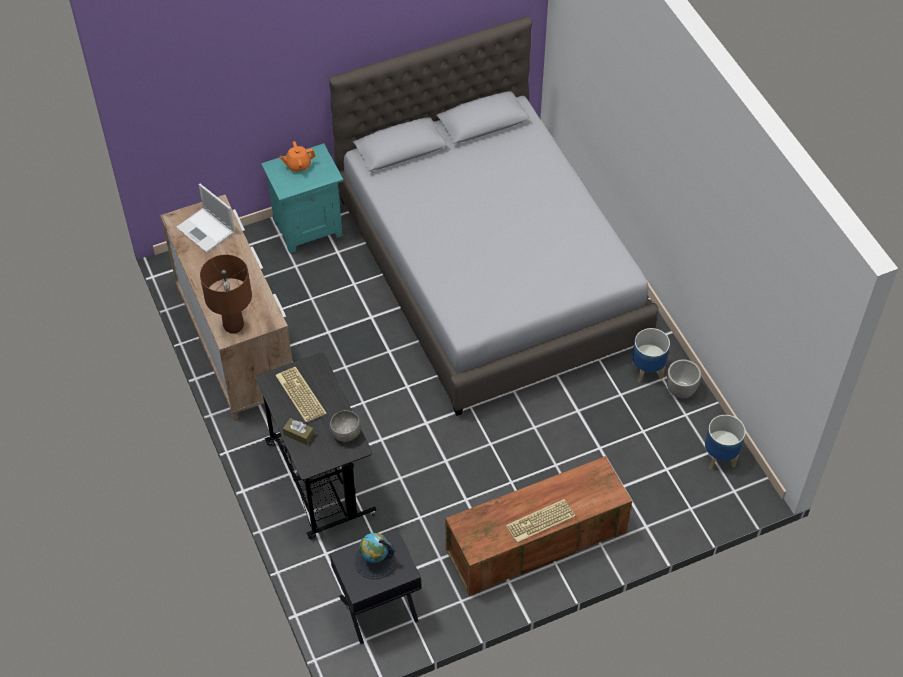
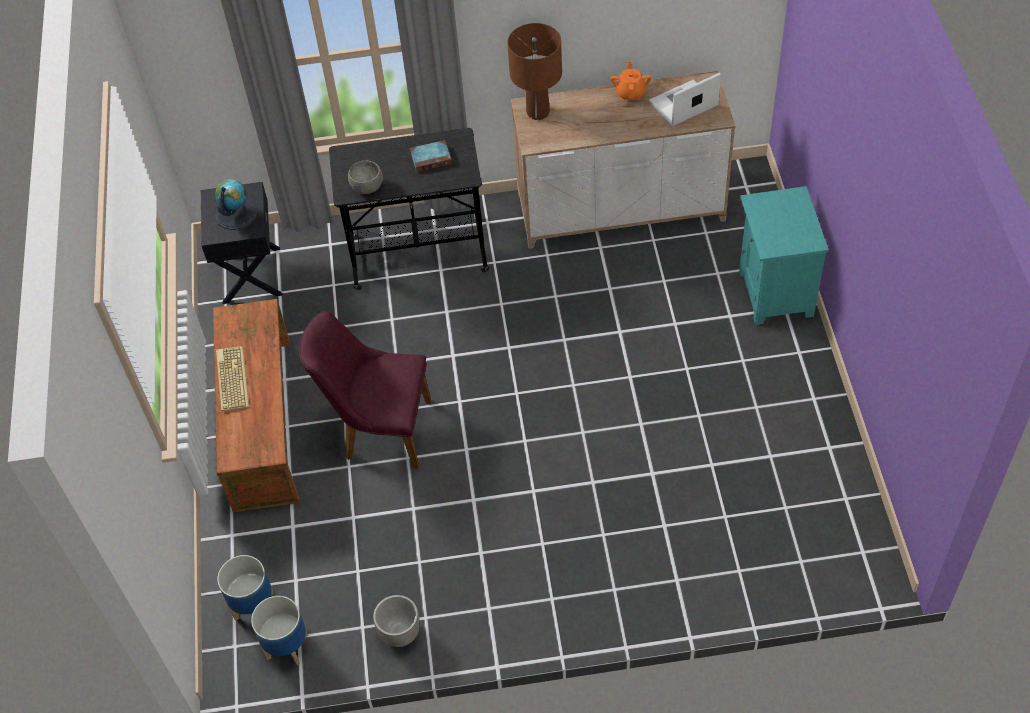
camera: 110 degrees right, 0 degrees up
(298, 165) = (794, 219): orange teapot -> orange teapot (630, 93)
(299, 395) = (432, 158): keyboard -> book
(299, 434) = (383, 151): brown tissue box -> none
(489, 269) = (660, 467): grey bed -> none
(515, 454) = (379, 430): none -> purple chair
(647, 370) = (445, 603): planter -> planter (254, 606)

